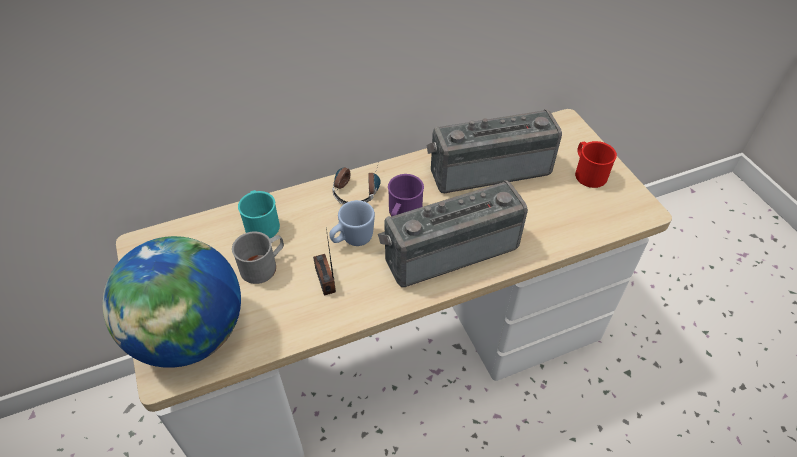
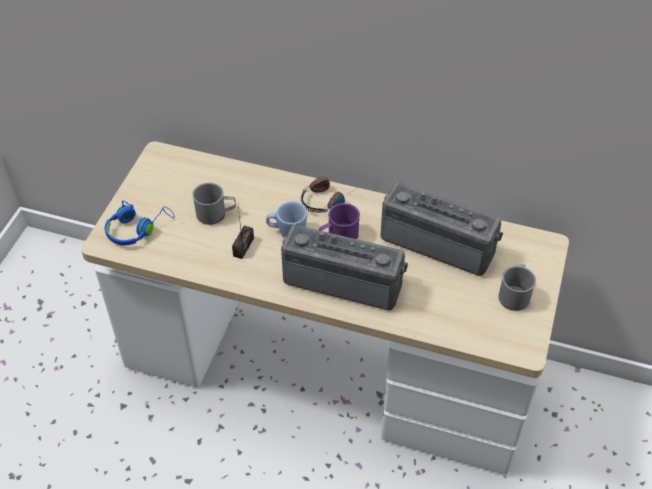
camera: 40 degrees right, 0 degrees up
(190, 335) = (137, 229): globe -> blue headphones
(261, 223) = (241, 185): turquoise mug -> none
(588, 173) = (515, 294): red mug -> grey mug

